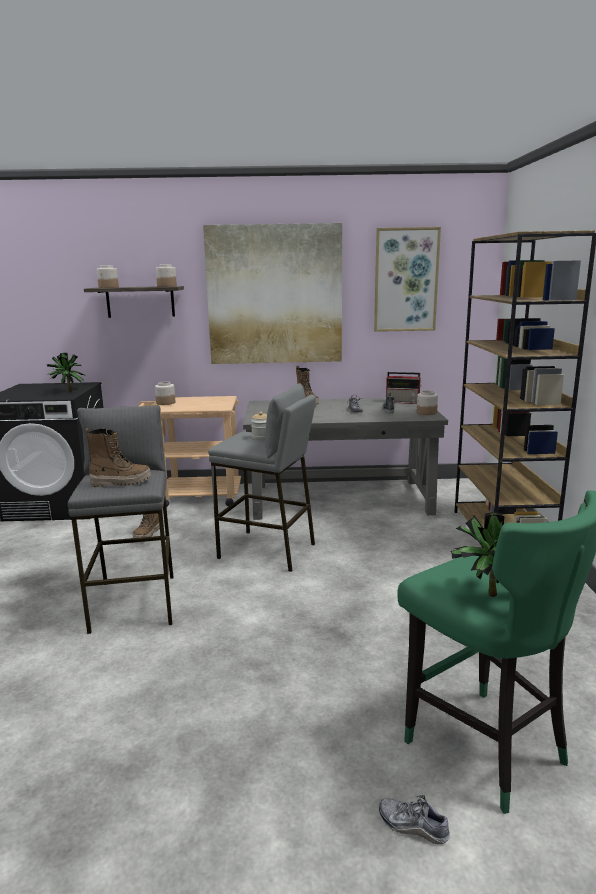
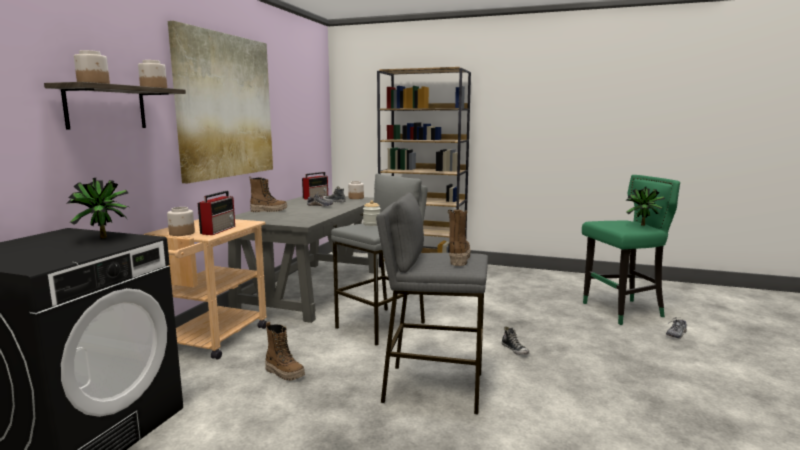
camera: 70 degrees left, 5 degrees down
(185, 407) = (219, 230): none -> radio
(244, 640) = (515, 350): none -> shoe
(406, 280) = (295, 98): picture -> none

